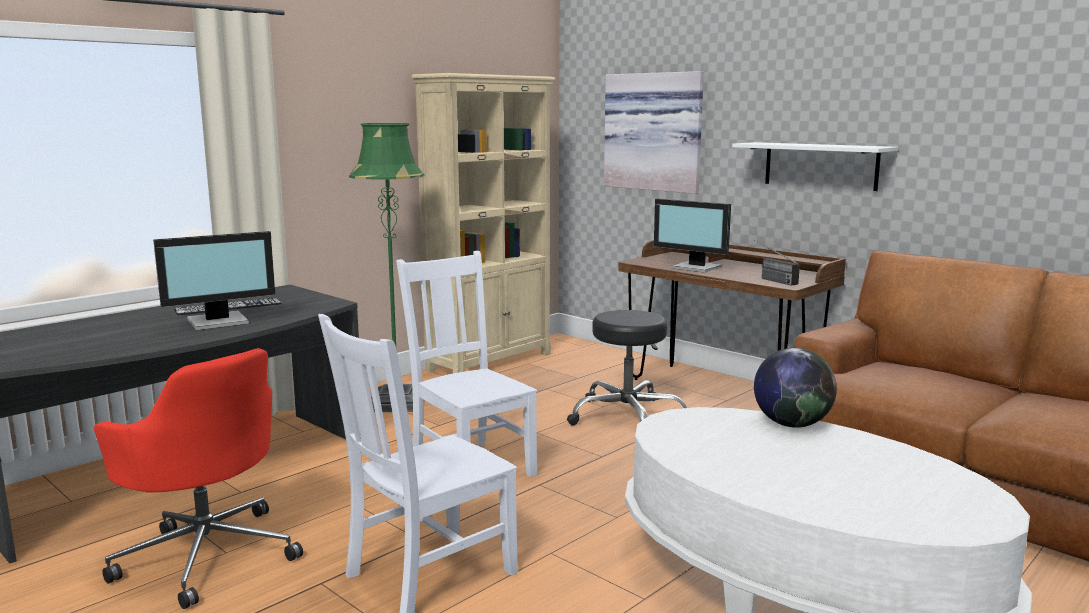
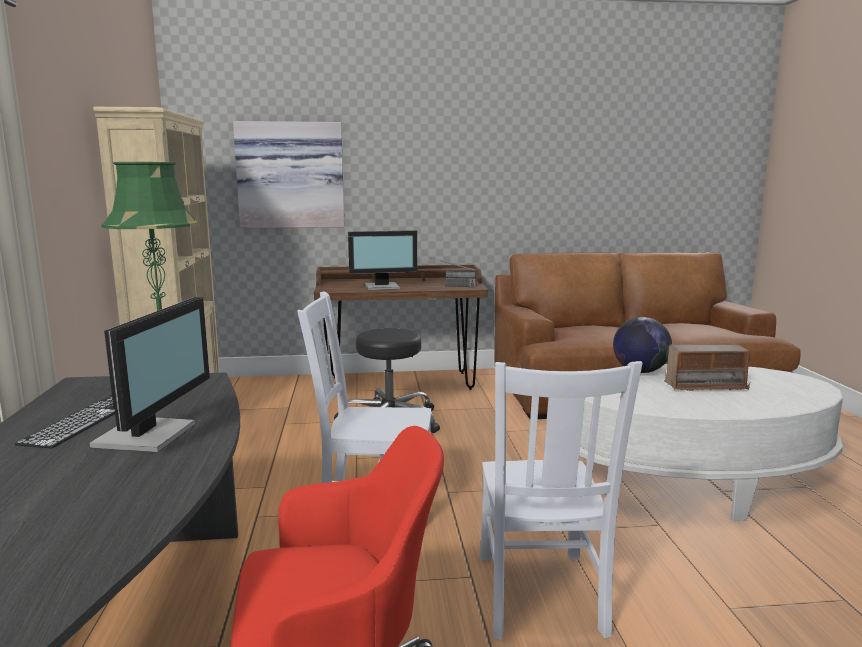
camera: 50 degrees left, 0 degrees up
(813, 462) = (705, 386): none -> radio
(820, 165) = (449, 197): white shelf -> none

